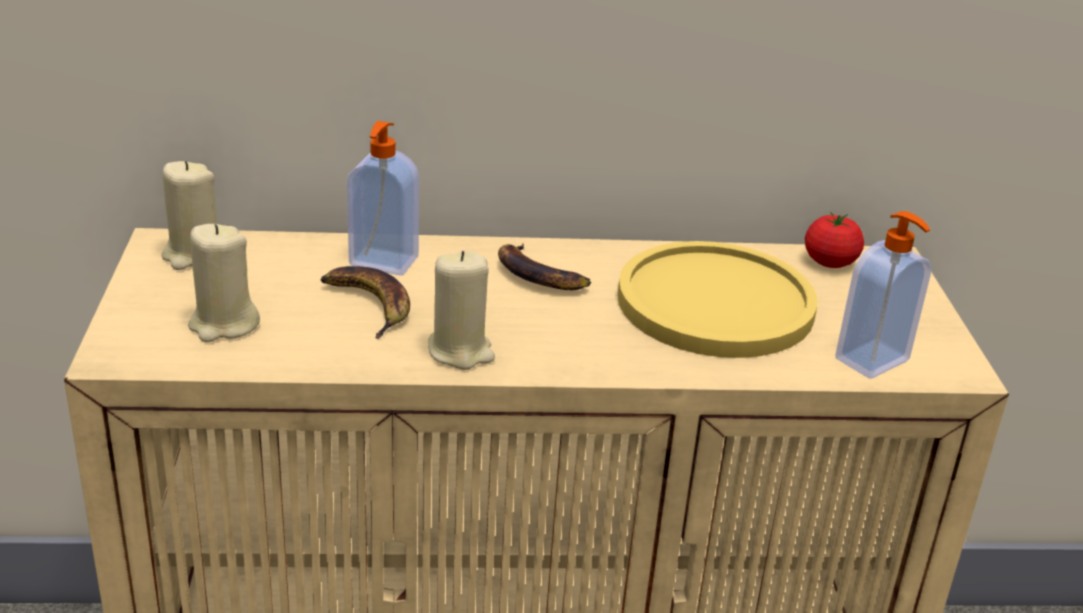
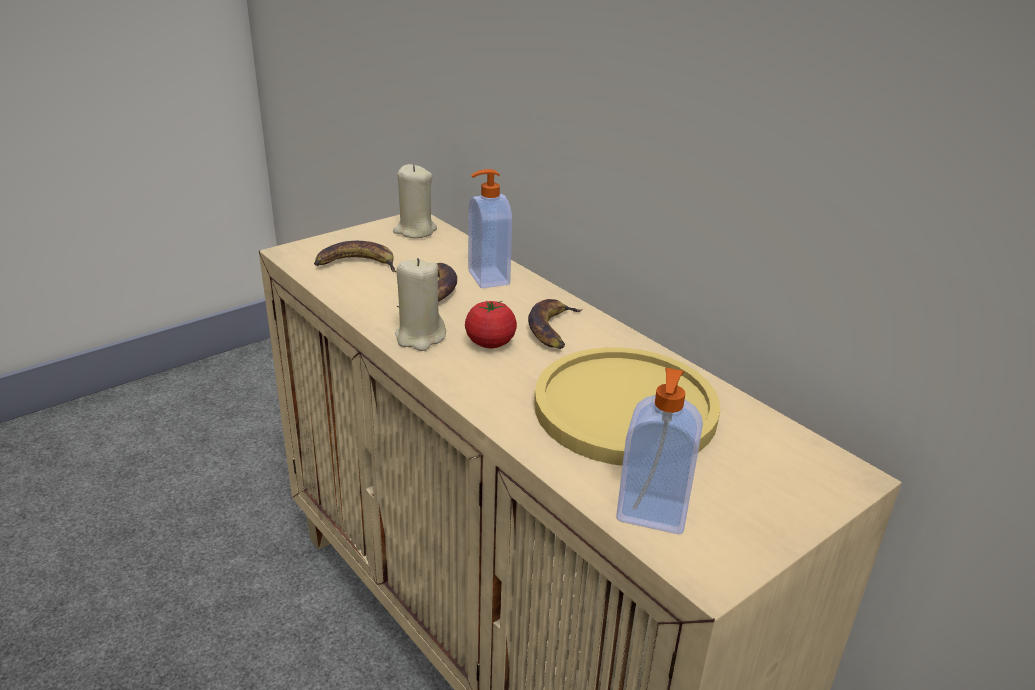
camera: 55 degrees right, 0 degrees up
(223, 324) = (356, 264): beige candle -> banana
(830, 262) = (783, 442): tomato -> tomato (490, 343)

